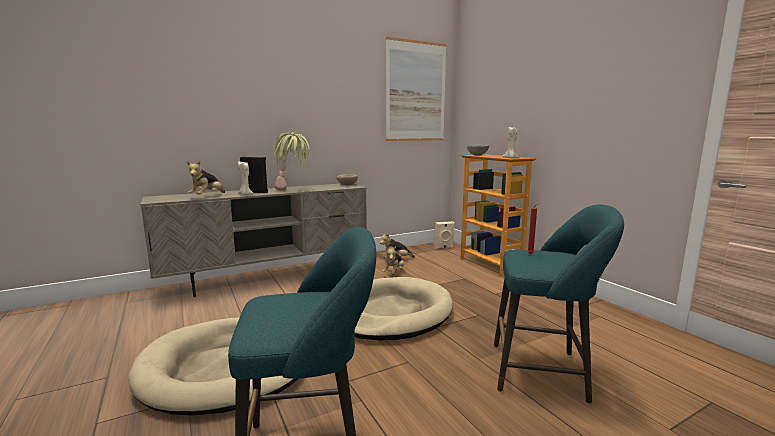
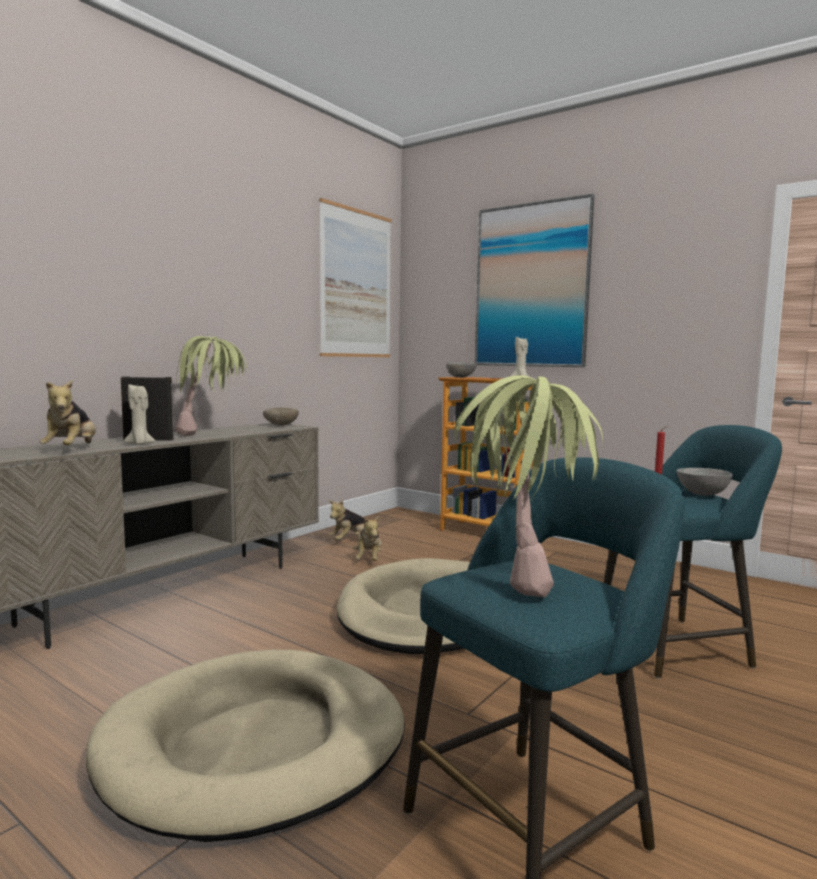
camera: 25 degrees left, 5 degrees down
(298, 303) = (525, 576): none -> potted plant
(444, 247) = (402, 518): beige speaker -> none
(531, 86) = (531, 286): none -> picture
(564, 260) = (701, 494): none -> grey bowl

